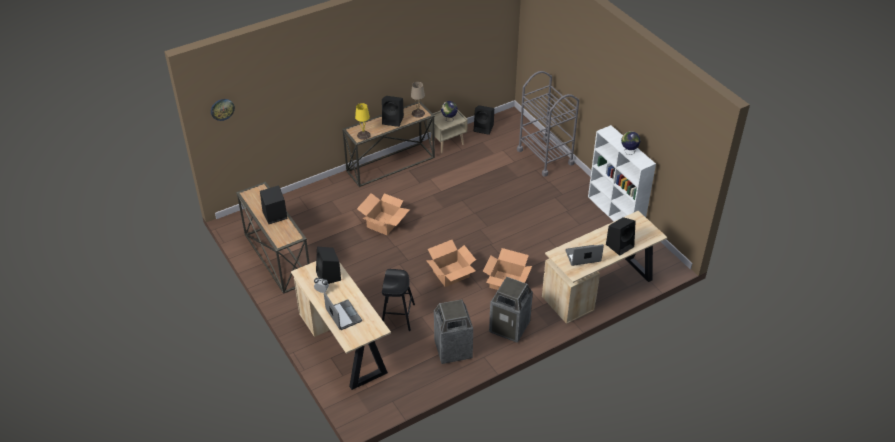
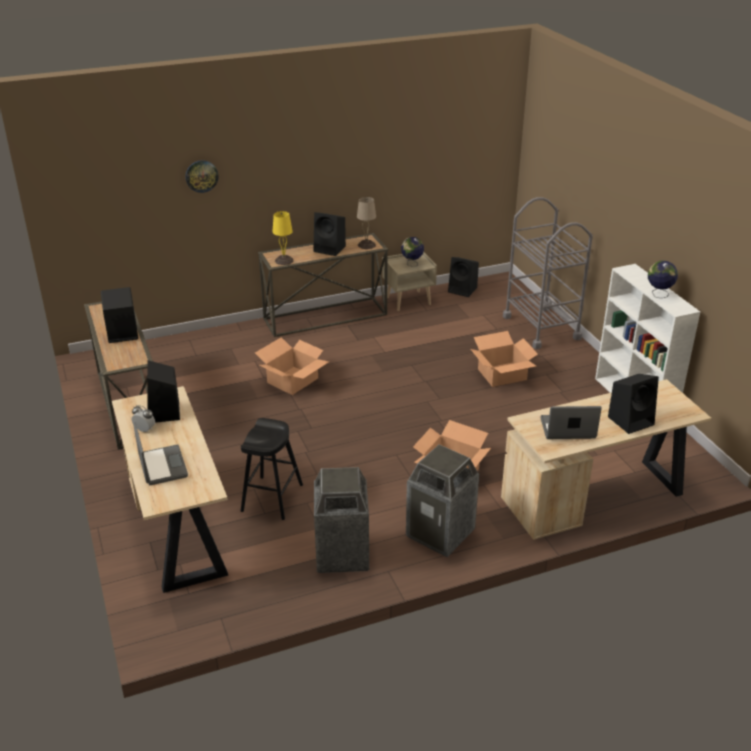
camera: 10 degrees right, 10 degrees down
(222, 109) = (78, 183): wall clock -> wall clock (201, 176)
(451, 274) = (369, 452): cardboard box -> cardboard box (502, 374)

